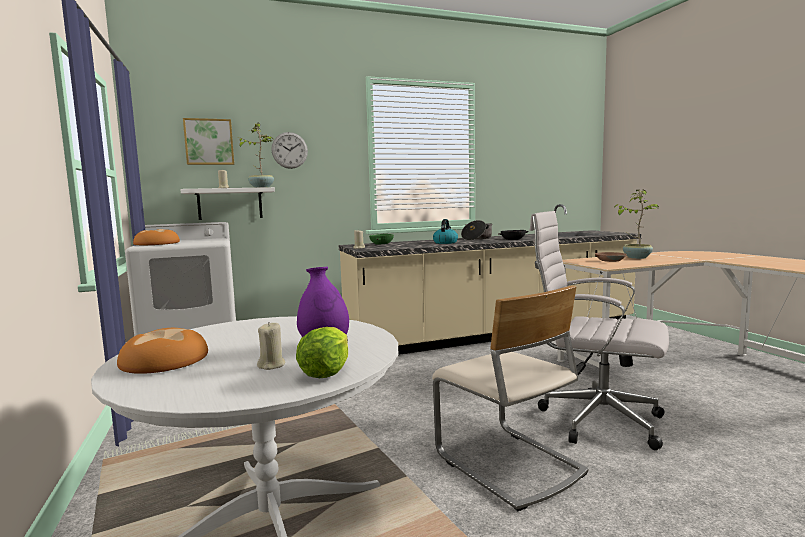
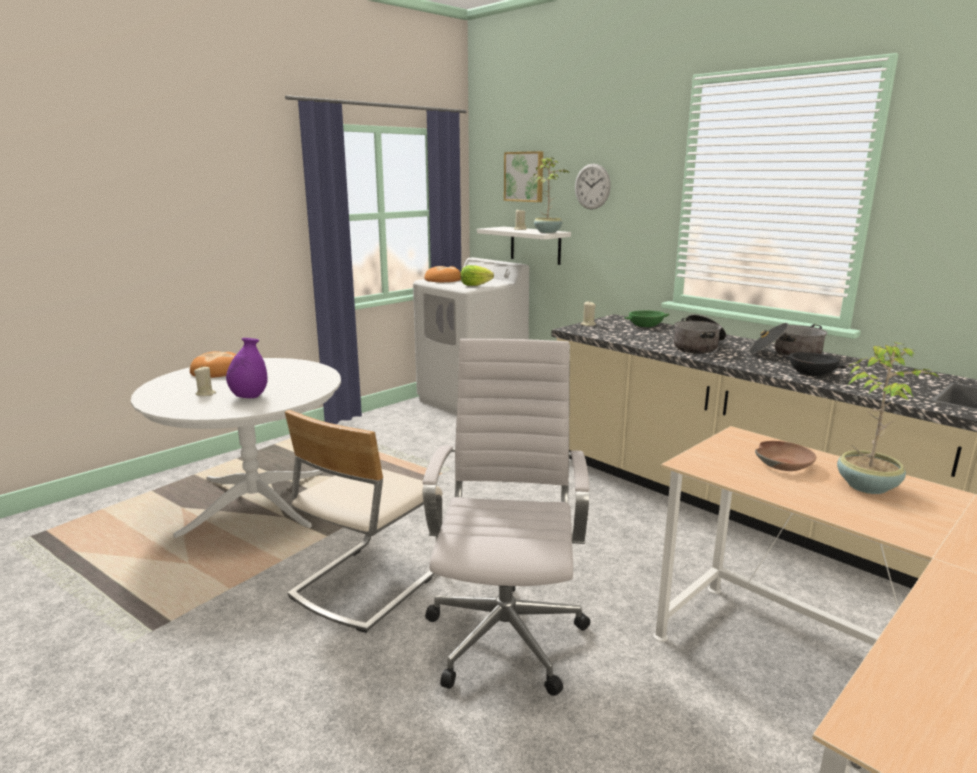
camera: 65 degrees right, 10 degrees up
(326, 372) = (191, 408): lettuce -> lettuce (475, 285)
(445, 242) = (698, 346): kettle -> cooking pot

